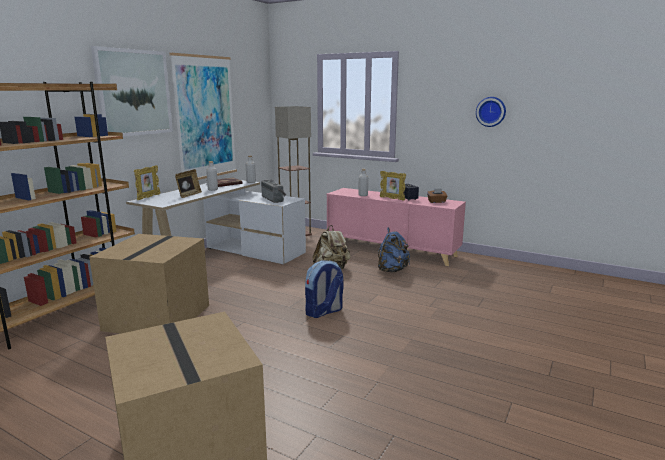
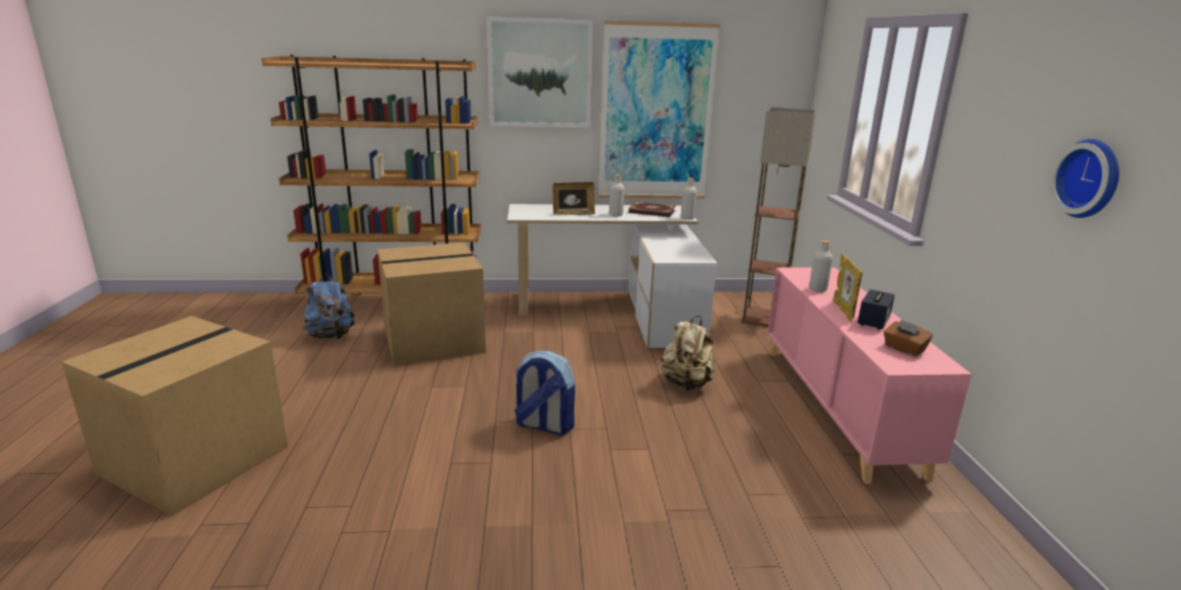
camera: 55 degrees right, 5 degrees up
(148, 197) = (537, 205): picture frame -> none
(274, 199) = (679, 250): radio -> none
(392, 270) = (755, 433): blue backpack -> blue backpack (331, 336)

